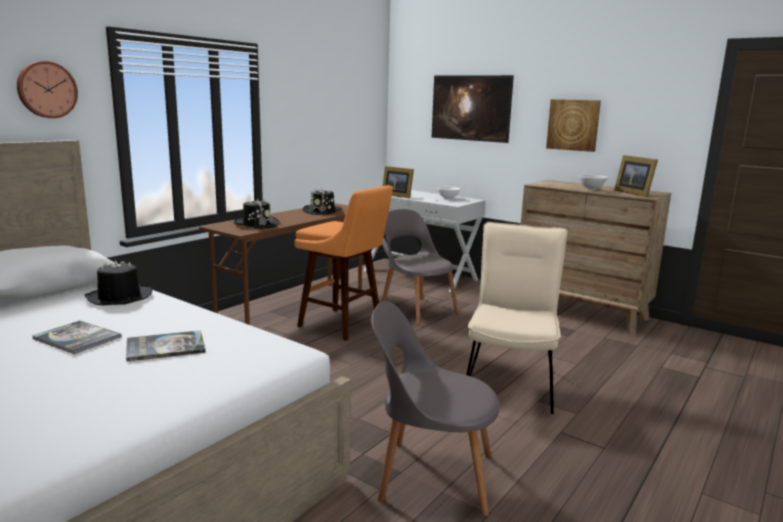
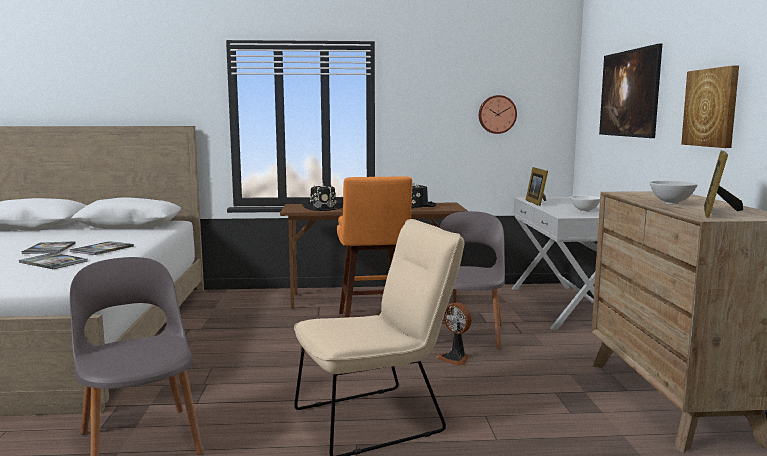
camera: 50 degrees right, 5 degrees down
(46, 89) = (178, 89): wall clock -> wall clock (497, 114)
(119, 297) = (133, 237): black hat -> none
(153, 318) = (102, 249): none -> book
(452, 329) = (455, 358): none -> fan

